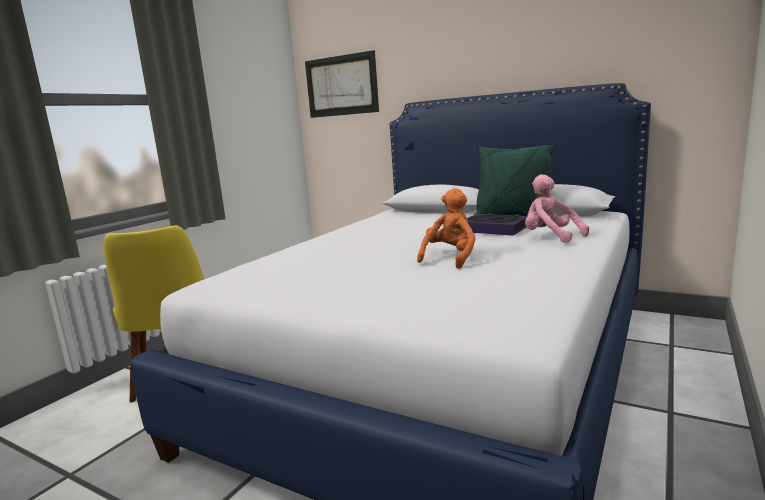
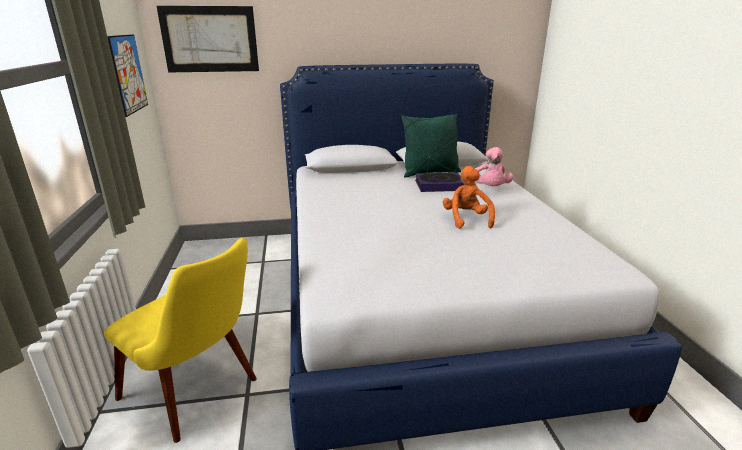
camera: 40 degrees left, 10 degrees up
(258, 115) = (128, 74): none -> picture
(550, 237) = (489, 189): pink plush toy -> pink plush toy turned 105 degrees counterclockwise

